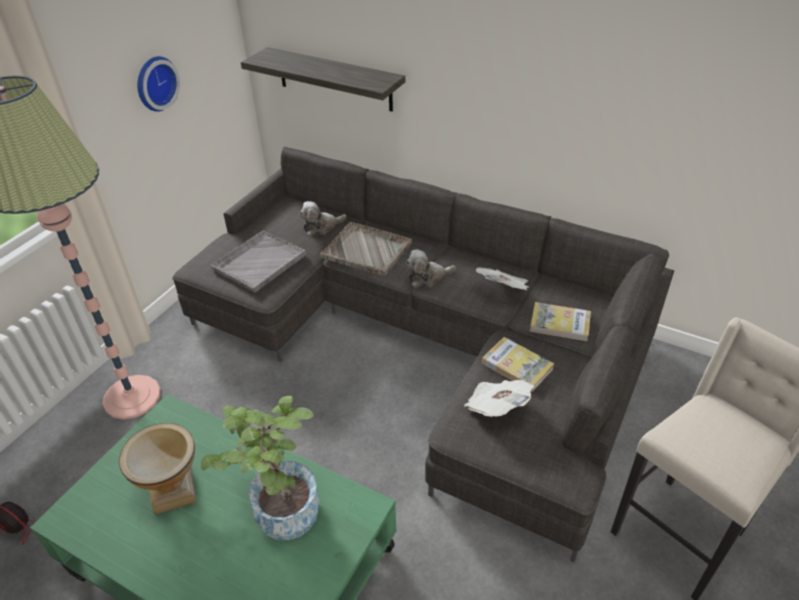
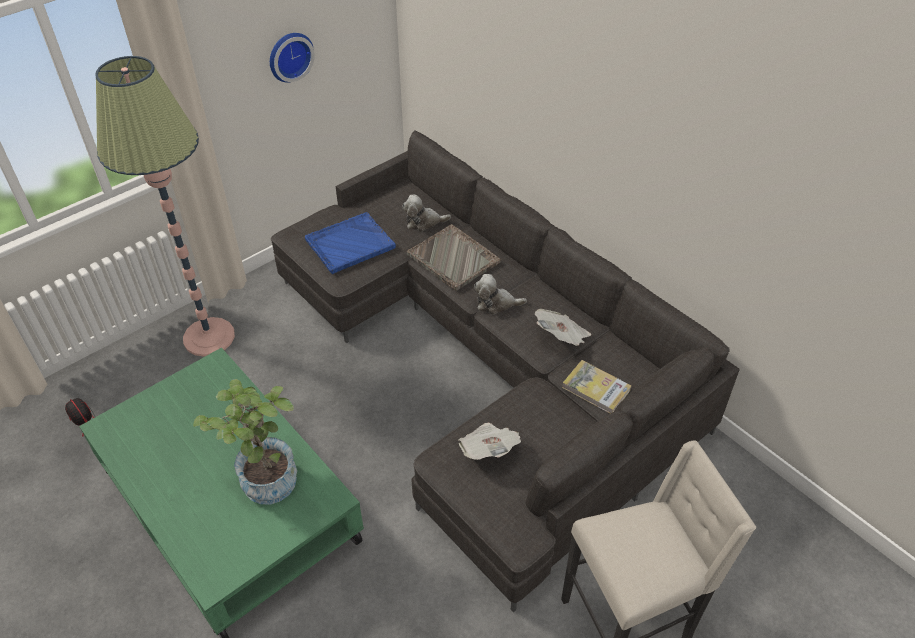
camera: 20 degrees right, 5 degrees up
(174, 492) = (191, 434): vase -> none
(258, 262) = (349, 244): grey tray -> blue tray
(334, 79) = (466, 80): shelf -> none
(517, 366) = (529, 418): book -> none

